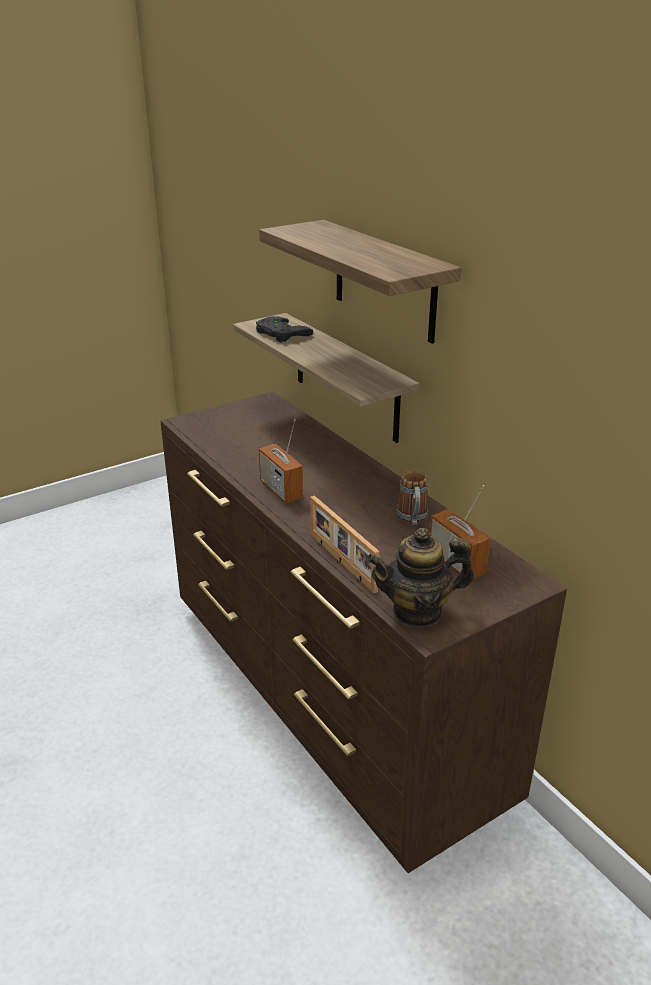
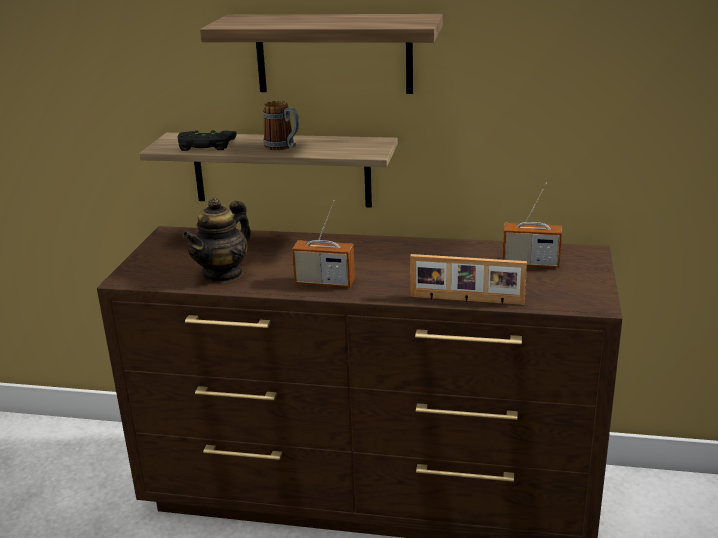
camera: 45 degrees left, 5 degrees down
(412, 519) = (453, 254): mug -> mug (283, 147)
(417, 611) = (568, 299): teapot -> teapot (223, 273)

